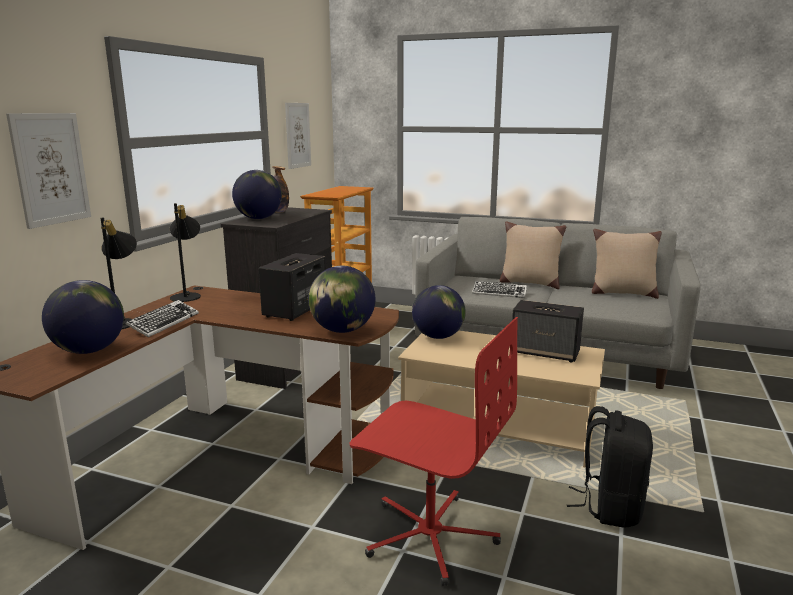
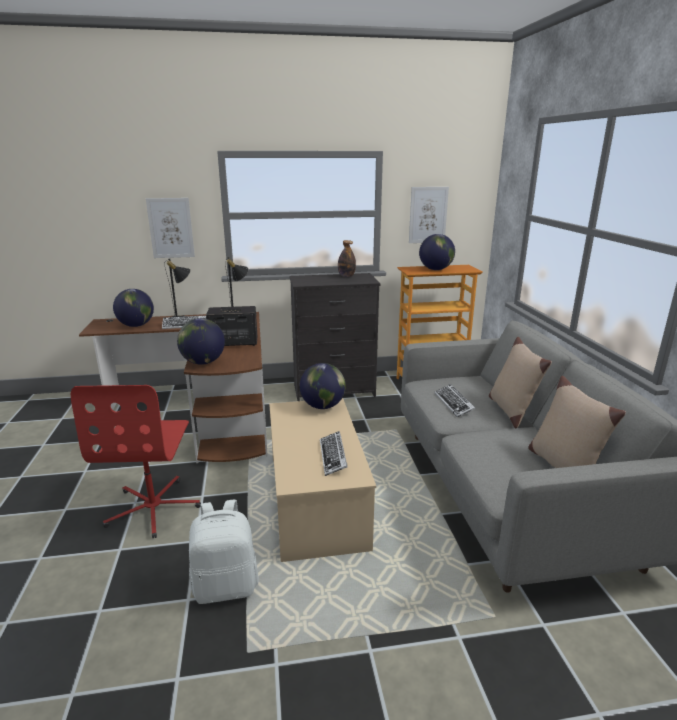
camera: 60 degrees right, 5 degrees up
(258, 218) = (316, 278): globe -> globe (435, 269)
(545, 353) = (333, 456): speaker -> keyboard
(609, 507) = (226, 586): black backpack -> white backpack

